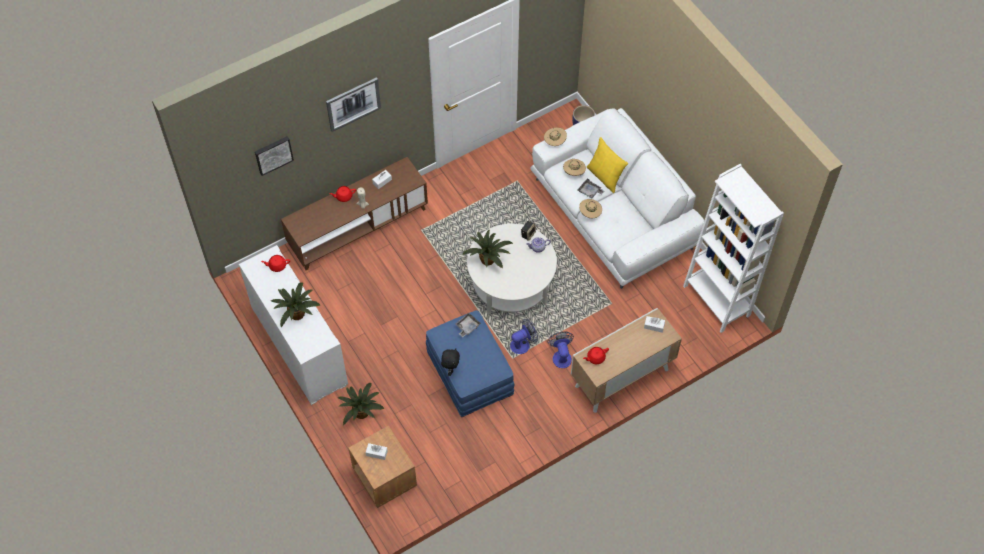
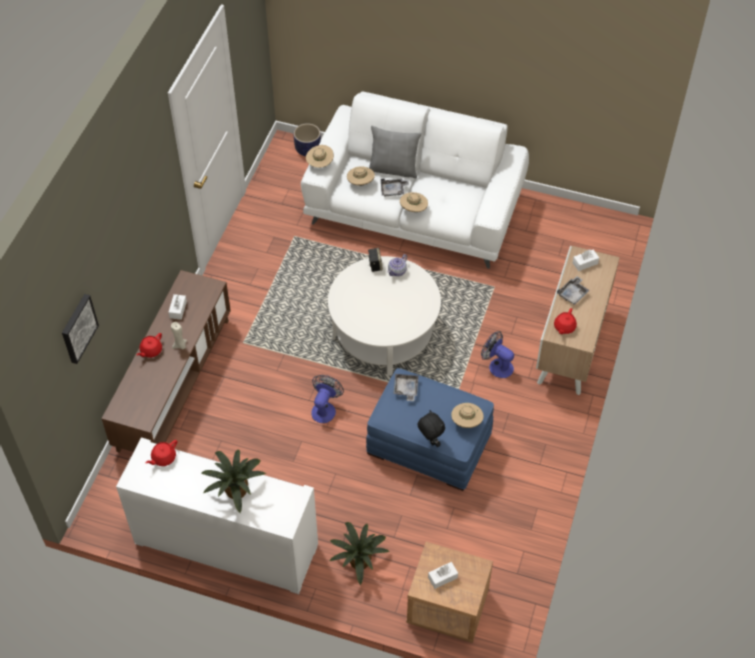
camera: 40 degrees left, 5 degrees down
(353, 104) = (128, 217): picture -> none
(483, 373) = (466, 422): none -> beige hat
(488, 259) = (360, 313): potted plant -> none
(523, 344) = (451, 380): fan -> fan (325, 408)
(605, 177) = (393, 169): yellow pillow -> grey pillow
(624, 340) = (573, 294): none -> grey tray
(716, 301) = (581, 223): white bookcase -> none

